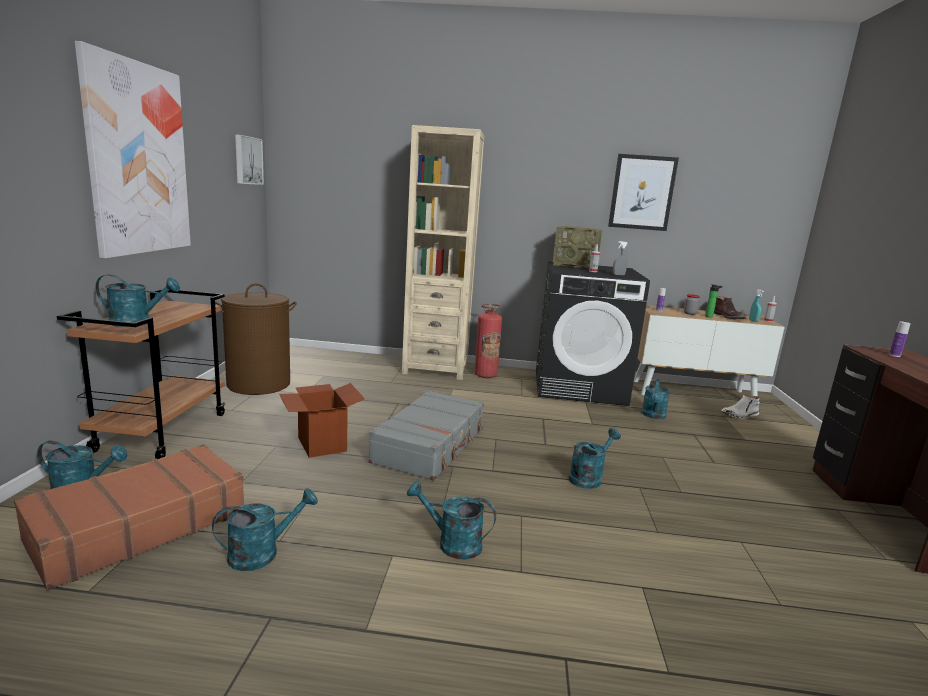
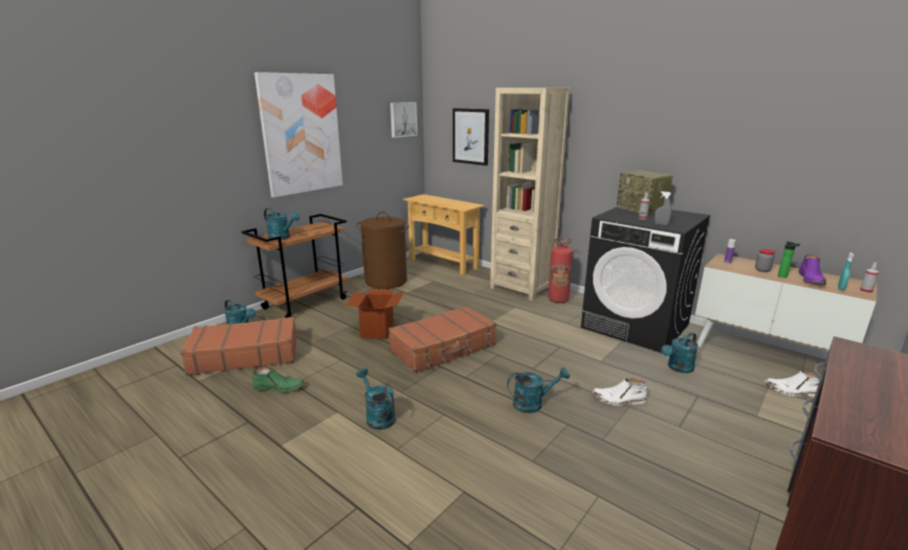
camera: 35 degrees right, 5 degrees up
(262, 553) = (279, 387): turquoise watering can -> green boot
(312, 355) = (443, 263): none -> beige console table
(430, 445) = (443, 348): grey suitcase -> brown suitcase
(642, 192) = (725, 136): picture -> picture (471, 136)
(648, 453) = (619, 400): none -> white boot
(728, 317) = (811, 280): brown boot -> purple boot
(894, 355) = (877, 362): bottle -> none

